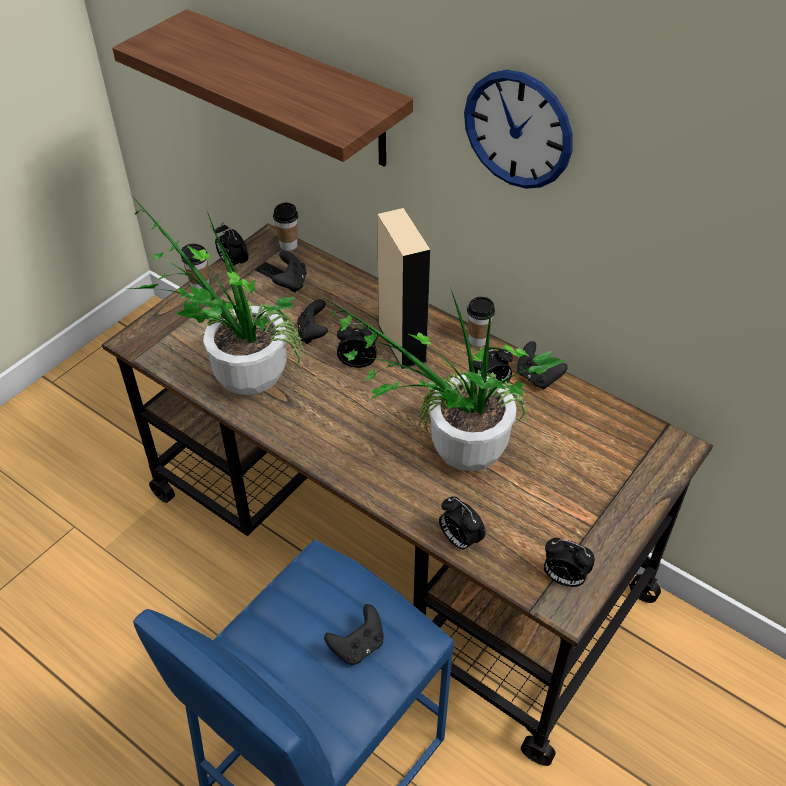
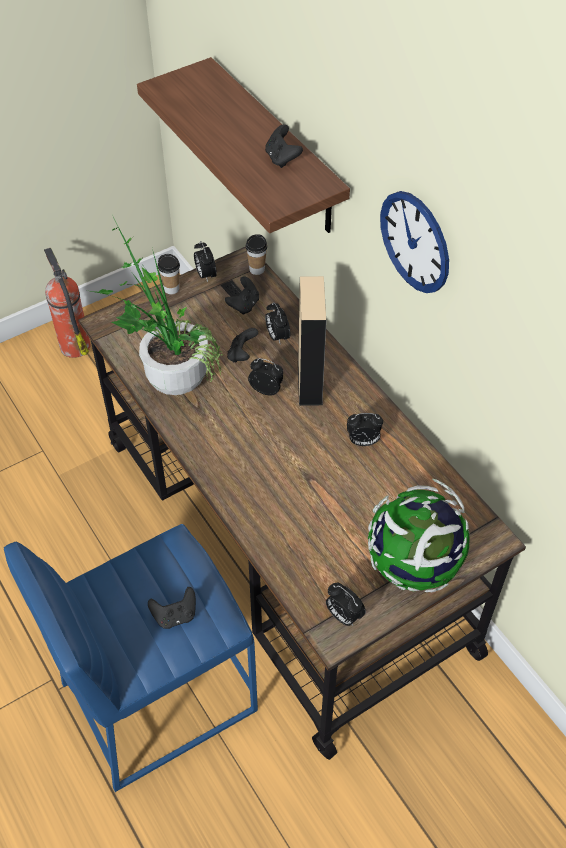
camera: 20 degrees right, 5 degrees up
(70, 402) = (74, 345): none -> fire extinguisher
(451, 453) = (305, 488): potted plant -> none
(459, 540) = (277, 560): alarm clock -> alarm clock (277, 336)
(478, 340) = (373, 397): cup -> none
(537, 377) = (406, 444): black game controller -> black game controller (282, 158)
(610, 499) = (413, 565): none -> globe

